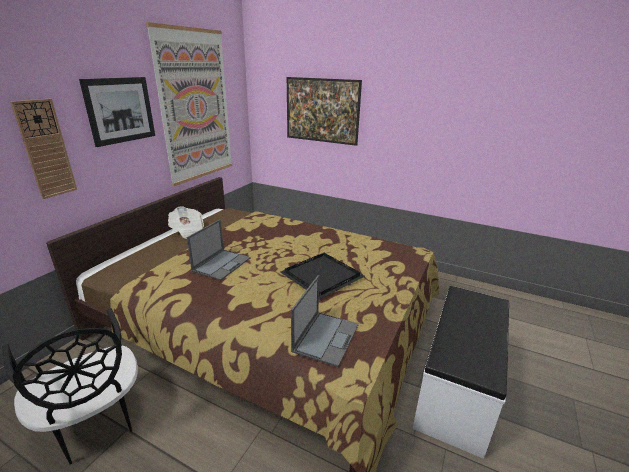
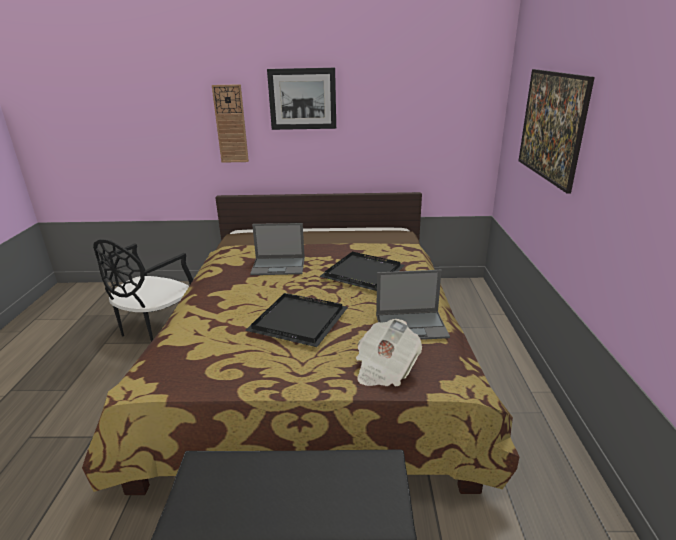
camera: 65 degrees right, 0 degrees up
(187, 231) = (332, 233): newspaper -> newspaper (385, 368)
(196, 107) = (402, 103): picture -> none
(279, 237) = (364, 273): none -> black tray
(326, 337) = (185, 353): laptop -> laptop (412, 326)

